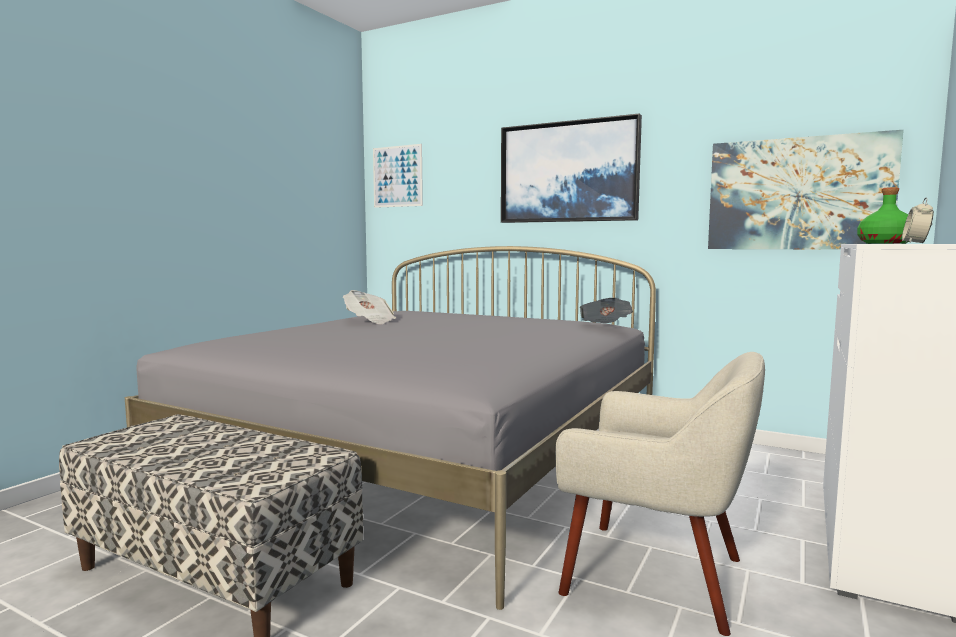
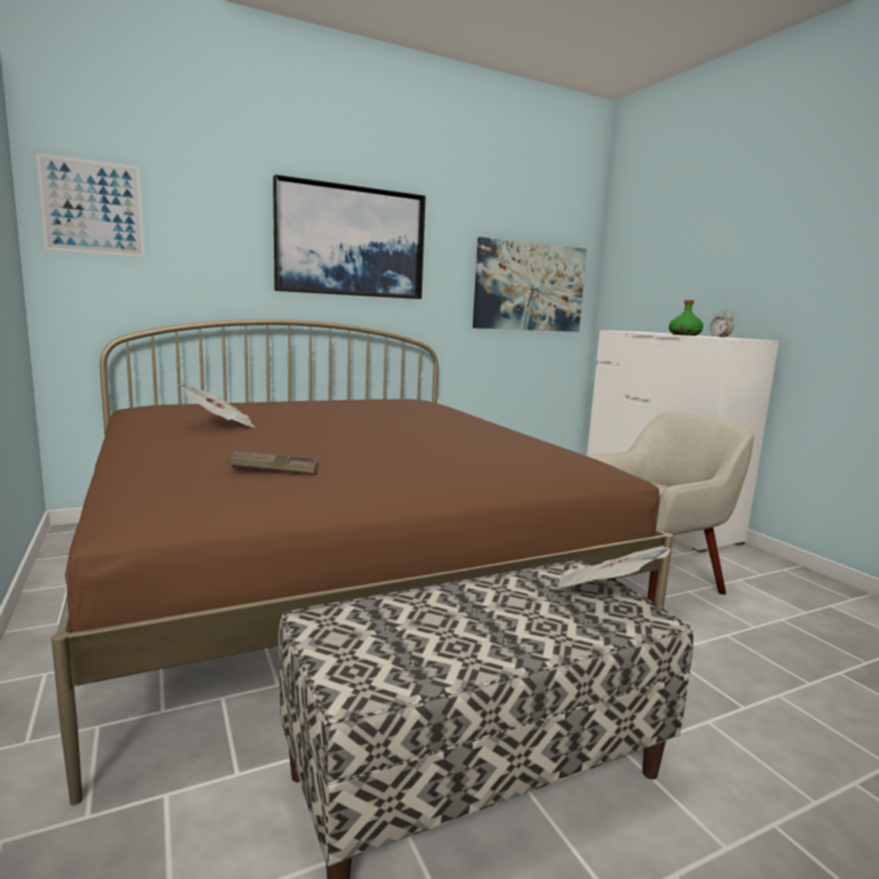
camera: 55 degrees left, 5 degrees up
(280, 341) = (273, 469): none -> brown tray
(427, 456) = (337, 573): grey bed -> brown bed
(605, 326) = (437, 402): newspaper -> newspaper (604, 594)

